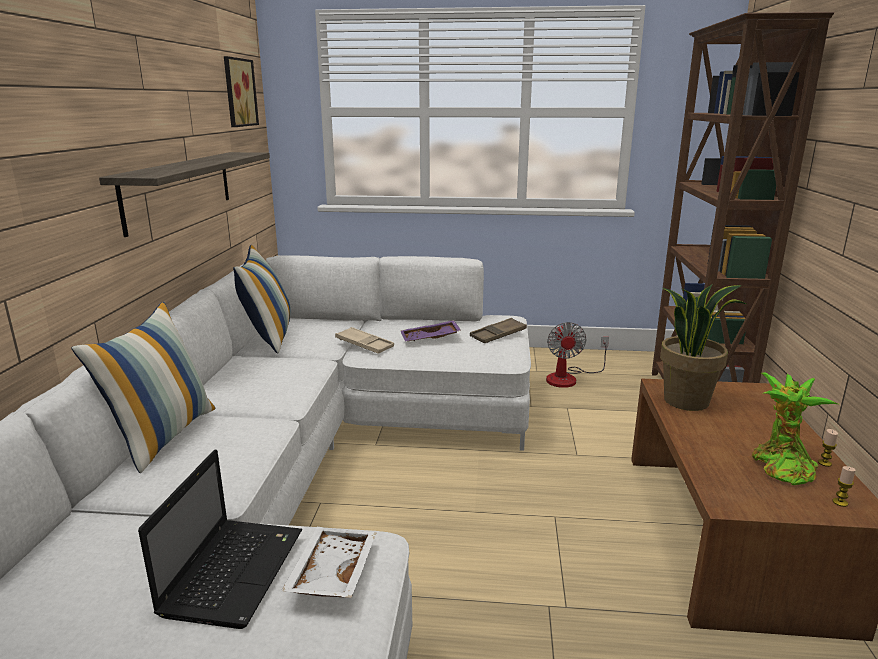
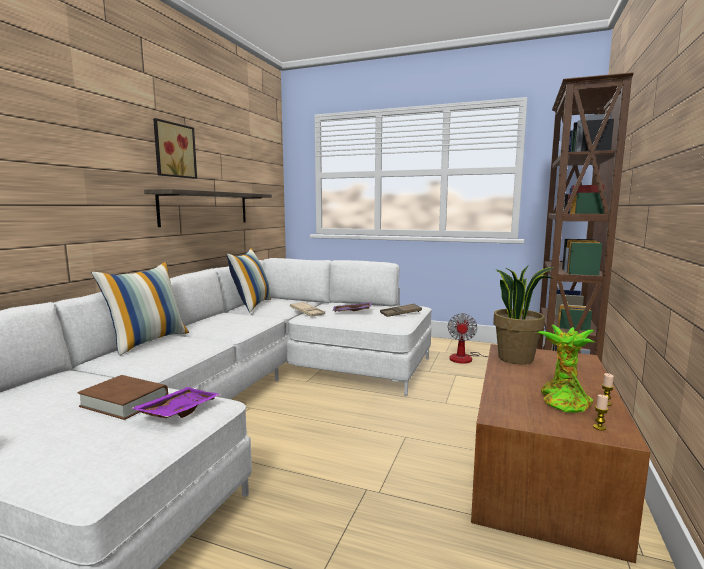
camera: 15 degrees right, 10 degrees down
(234, 570) = (124, 402): laptop -> brown book
(237, 92) = (260, 161): picture -> picture (173, 150)
(331, 573) = (178, 411): white tray -> purple tray

